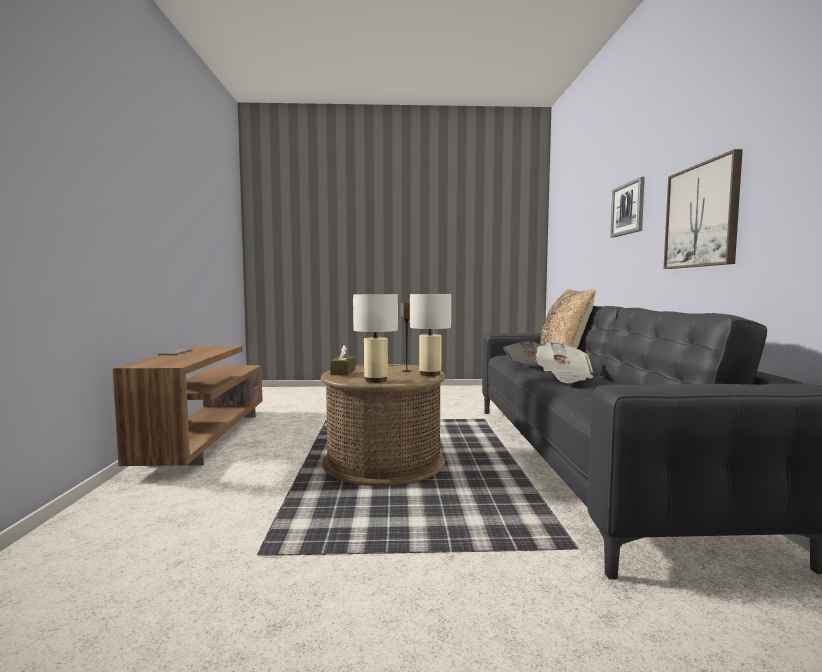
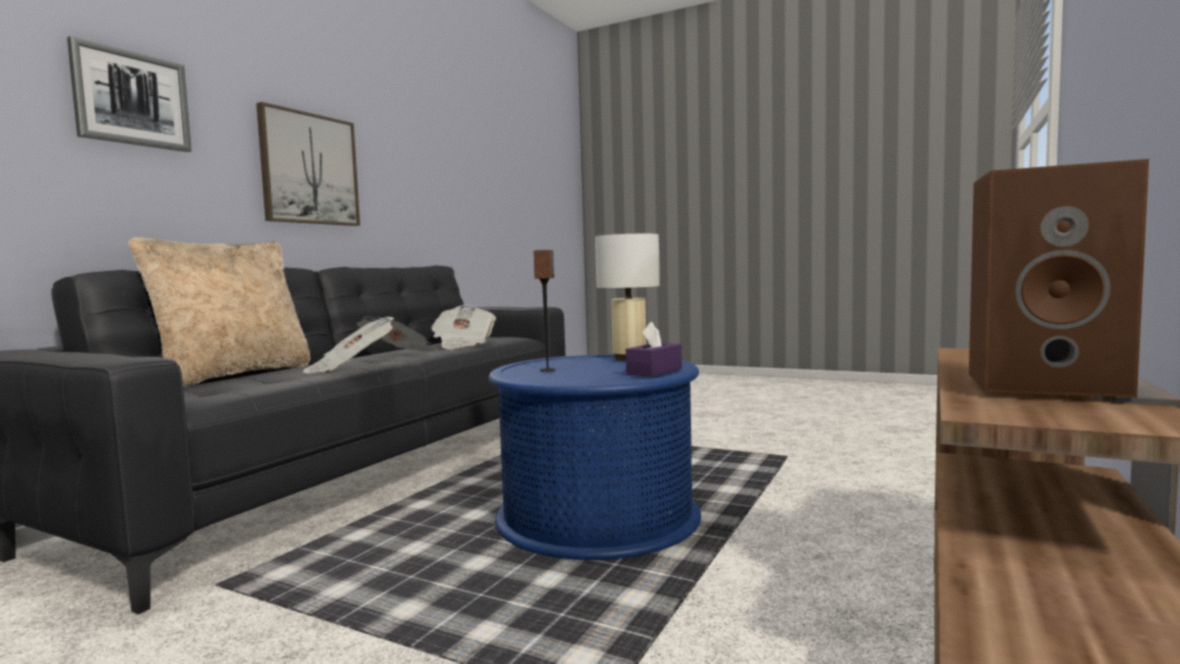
camera: 150 degrees left, 0 degrees up
(197, 350) = (1047, 384): none -> brown speaker
(343, 372) = (654, 371): brown tissue box -> purple tissue box
(384, 462) = (597, 516): brown coffee table -> blue coffee table
(429, 374) = (537, 362): white table lamp -> none
(589, 393) = (463, 345): none -> newspaper

